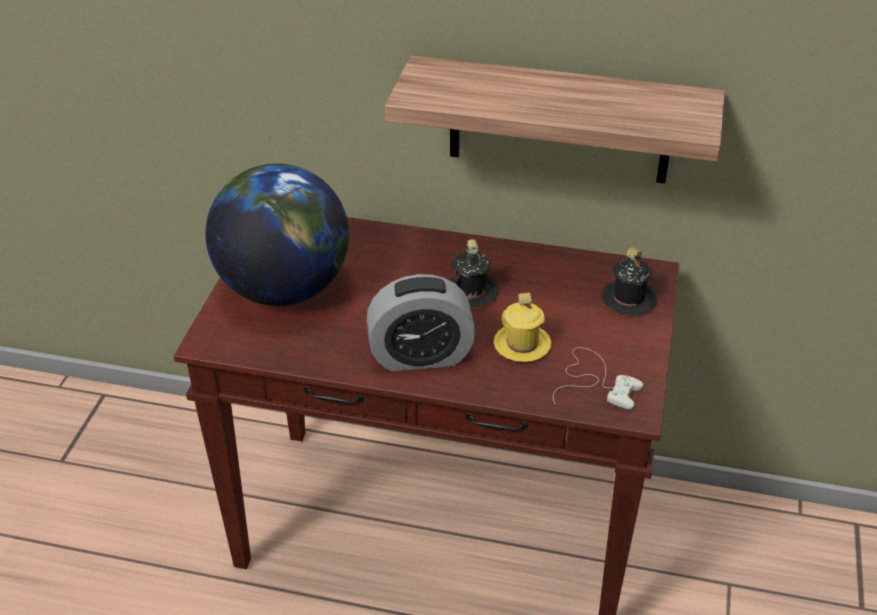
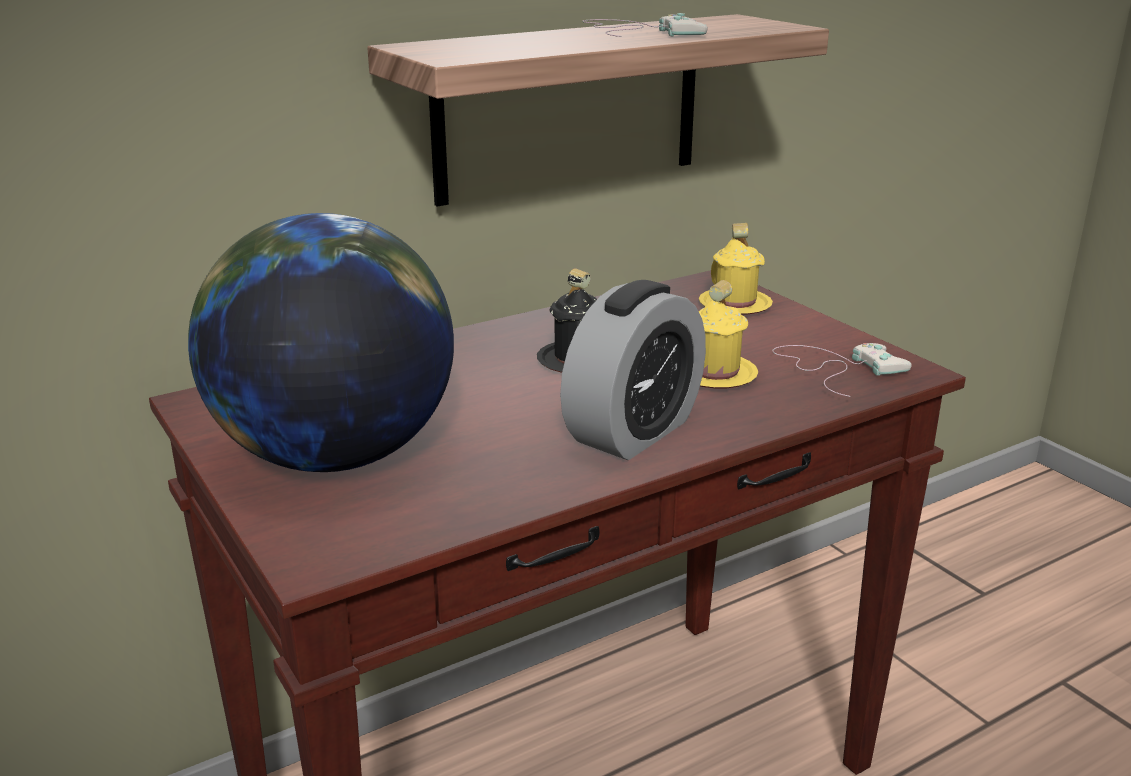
camera: 45 degrees left, 15 degrees down
(578, 100) = (636, 33): none -> white game controller
(628, 300) = (735, 305): black mug -> yellow mug

